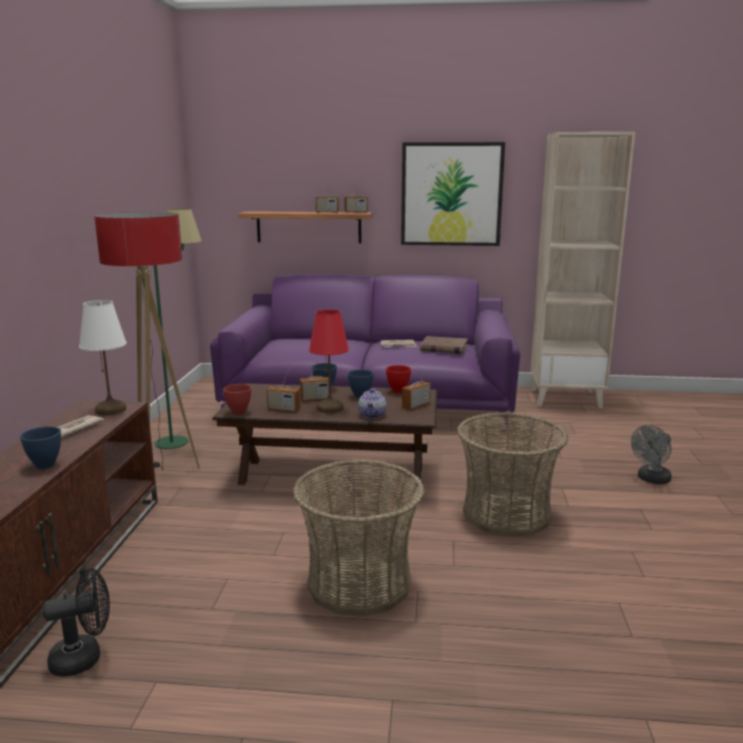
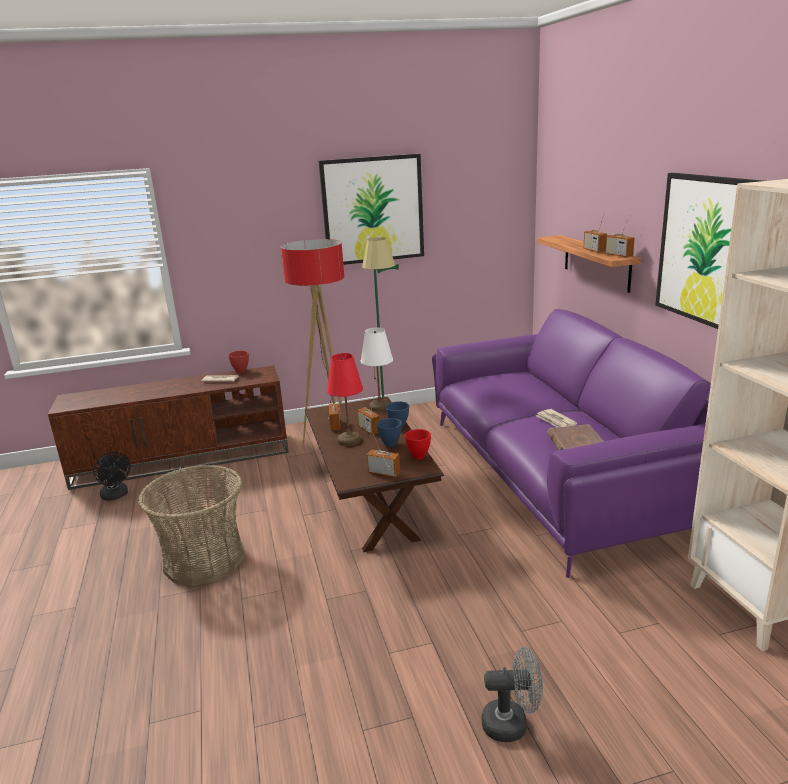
camera: 70 degrees right, 5 degrees up
(46, 465) = (165, 392): blue bowl -> none
(108, 183) = (373, 210): none -> picture
(110, 410) = (258, 377): white table lamp -> white table lamp (380, 407)
(239, 412) = (317, 414): red bowl -> red bowl (240, 371)
(372, 415) = (344, 460): teapot -> none
(506, 514) = (347, 611): basket -> none
(651, 479) = (512, 723): grey fan -> grey fan turned 150 degrees clockwise

